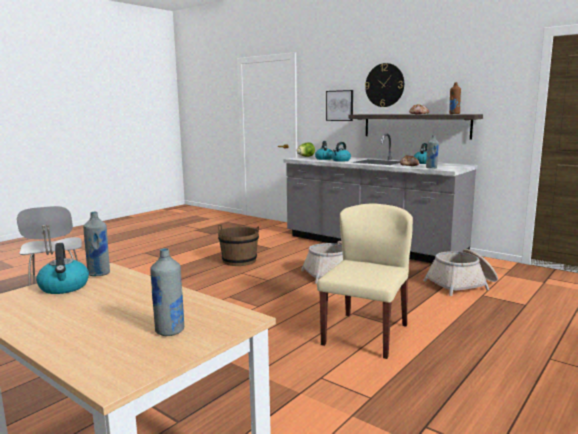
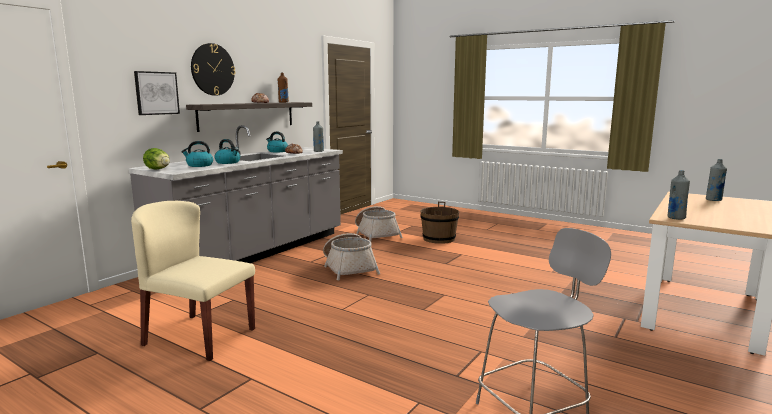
camera: 95 degrees left, 0 degrees up
(64, 287) = (712, 221): kettle -> none
(239, 261) = (290, 314): brown bucket -> brown bucket (439, 239)
(365, 334) = (481, 261): beige chair -> beige chair (199, 336)

